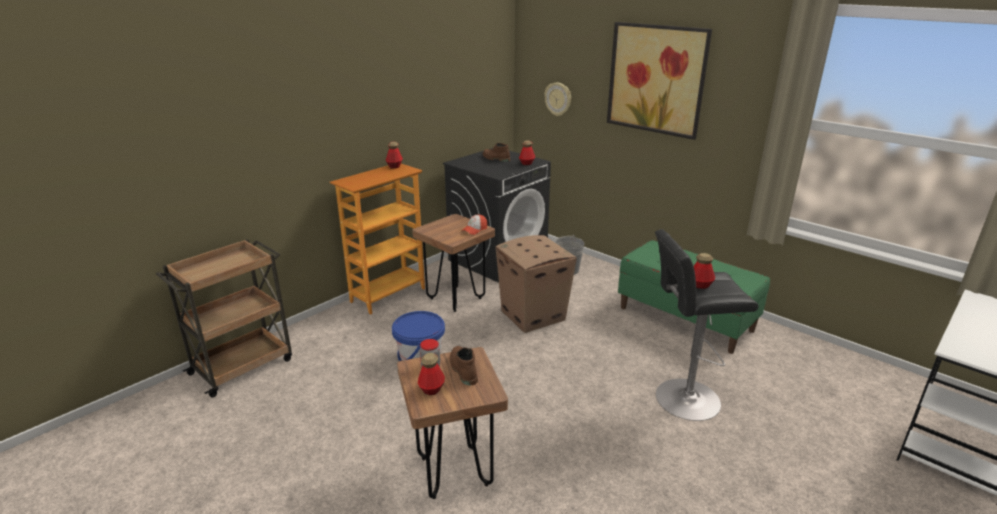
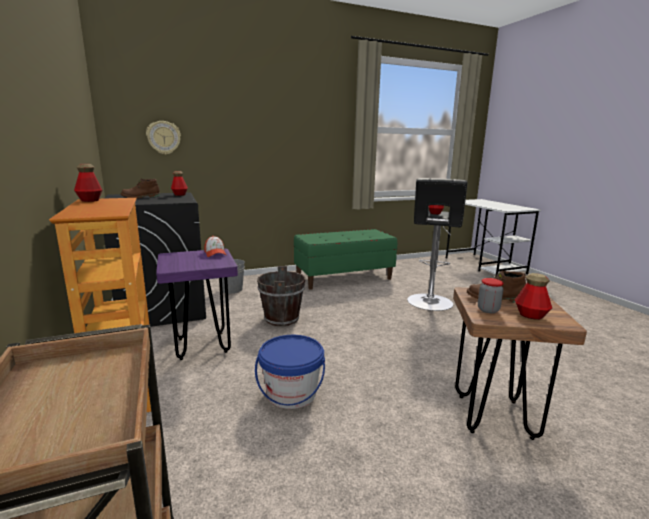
camera: 65 degrees left, 10 degrees down
(456, 298) = (202, 345): brown stool -> purple stool
(533, 315) = (282, 319): cardboard box -> brown bucket
(656, 79) = (264, 109): picture -> none

